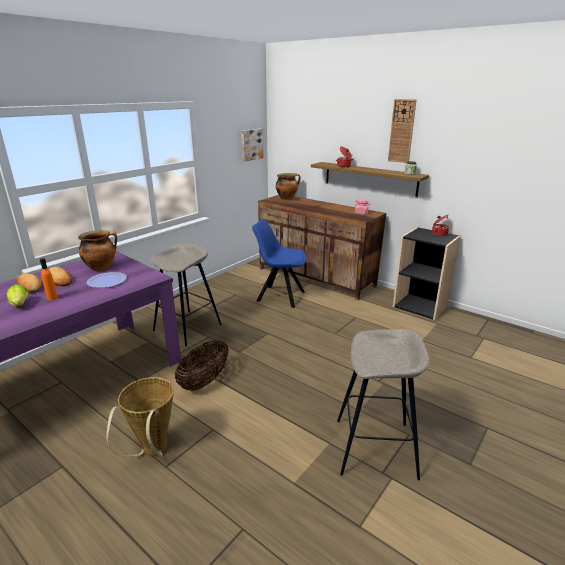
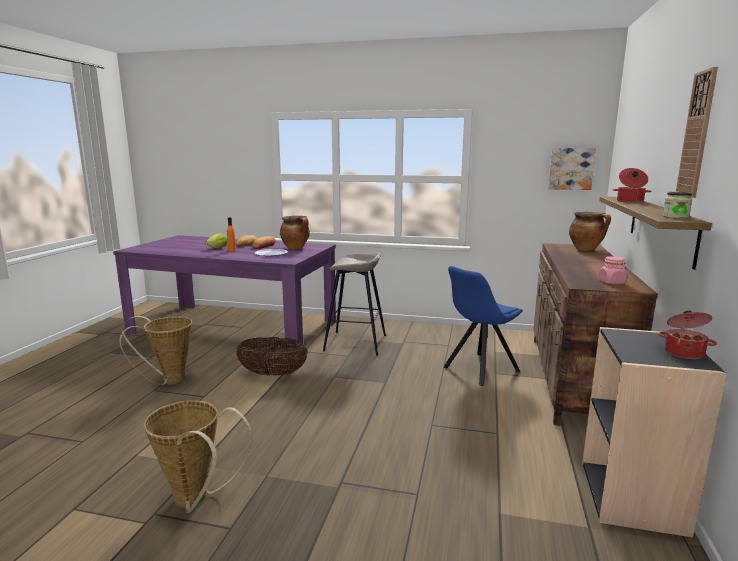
camera: 65 degrees right, 10 degrees down
(280, 296) = (480, 369): blue chair -> blue chair turned 120 degrees counterclockwise
(375, 448) = (196, 501): grey stool -> basket

